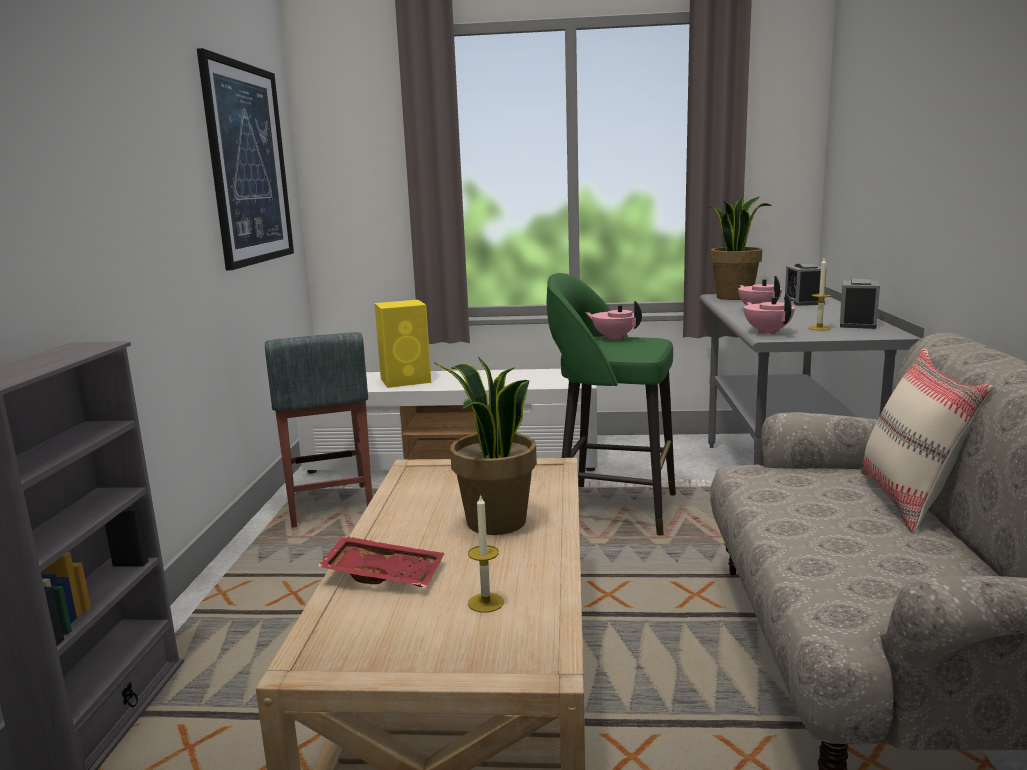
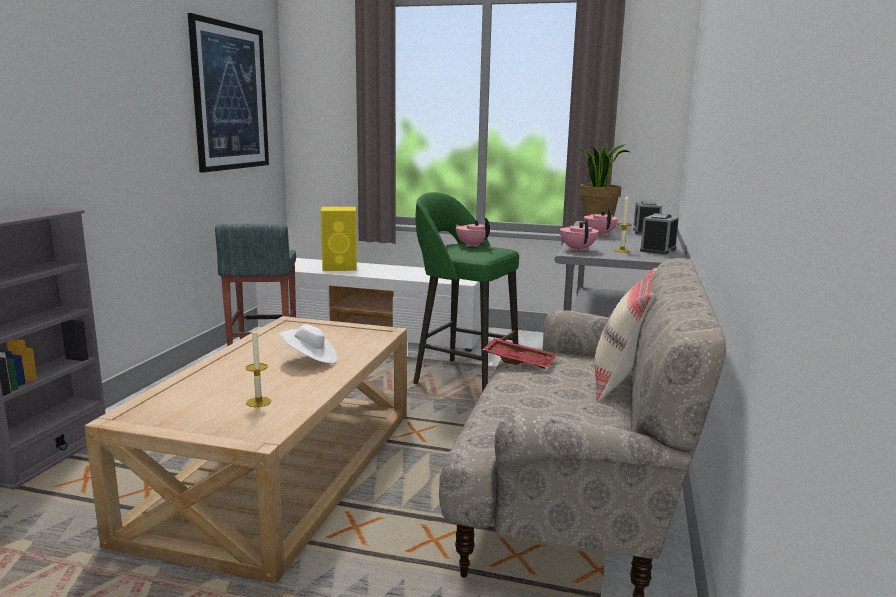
camera: 10 degrees right, 0 degrees up
(384, 574) = (212, 379): red tray -> red tray (519, 361)
(495, 522) = (310, 360): potted plant -> white hat

